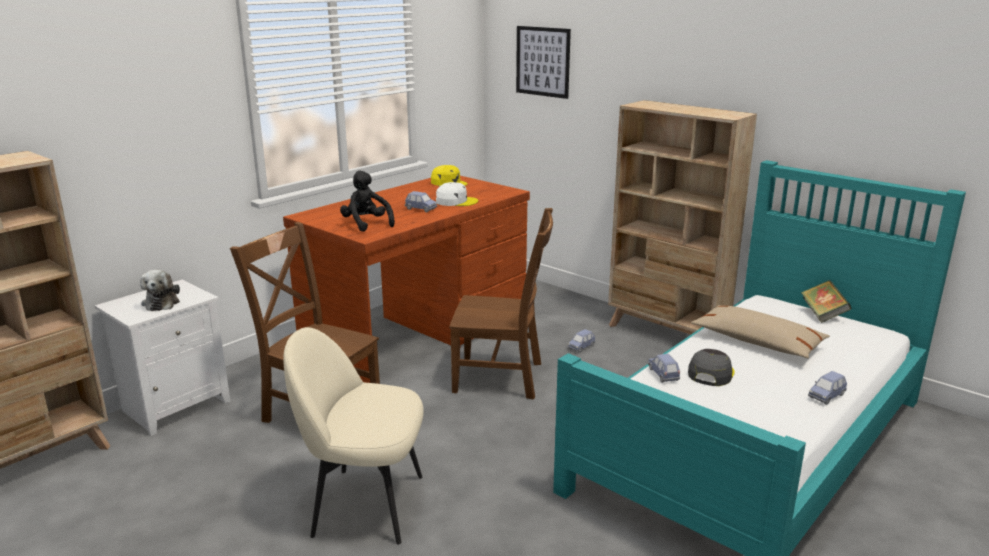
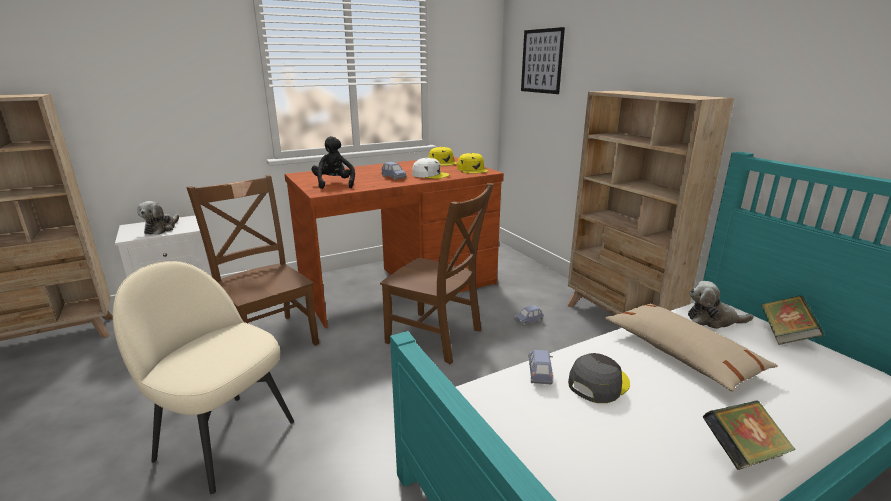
camera: 20 degrees right, 0 degrees up
(493, 190) = (472, 169): none -> yellow cap
(767, 312) = (713, 320): none -> plush toy
(826, 396) = (742, 453): blue toy car -> book

